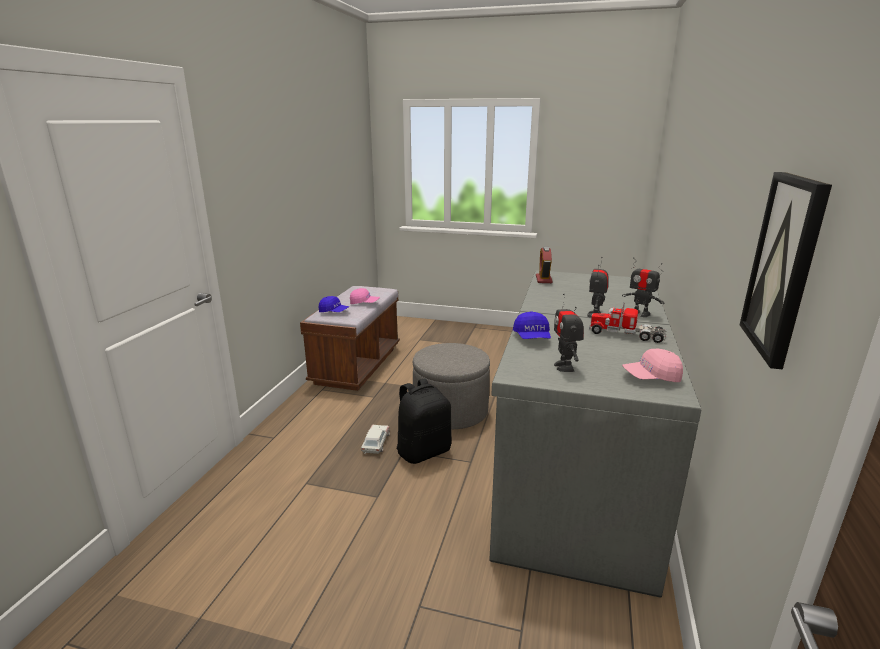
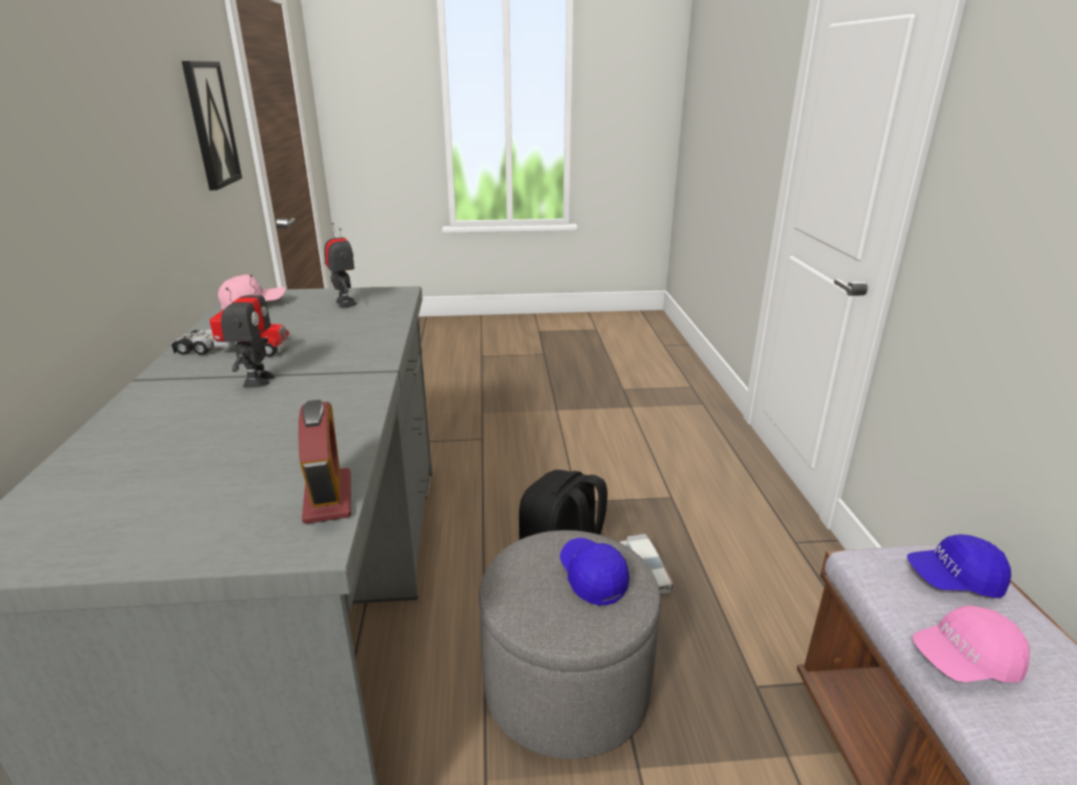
camera: 160 degrees right, 5 degrees up
(532, 337) = (378, 328): blue cap -> blue cap (592, 577)
(640, 314) = (162, 396): toy robot -> none

